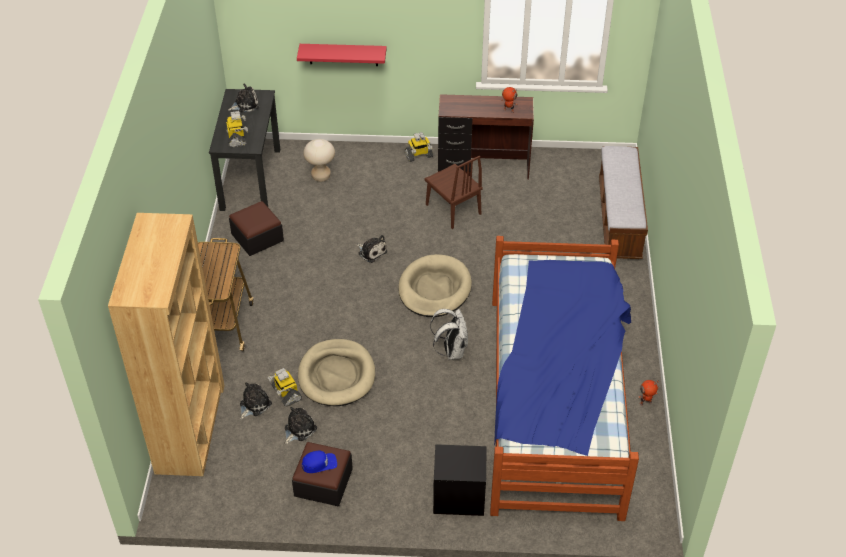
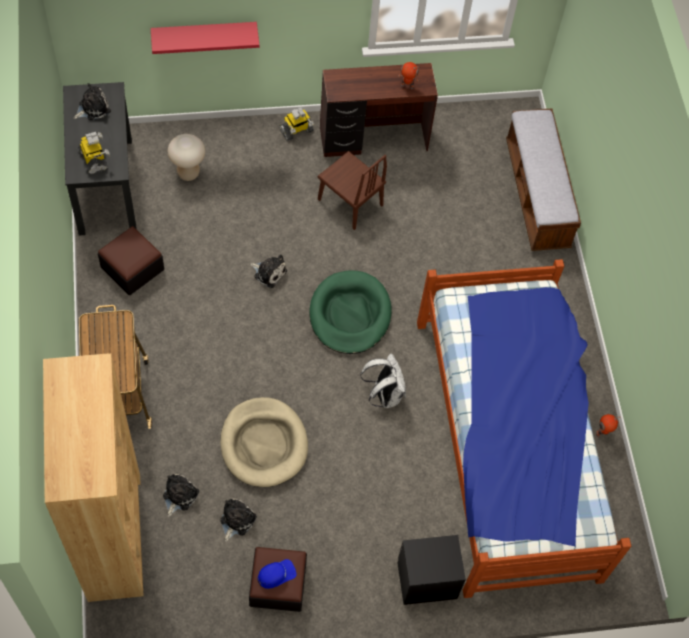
camera: 15 degrees left, 15 degrees up
(286, 393) = (212, 476): toy robot -> none
(434, 289) = (350, 314): beige dog bed -> green dog bed

